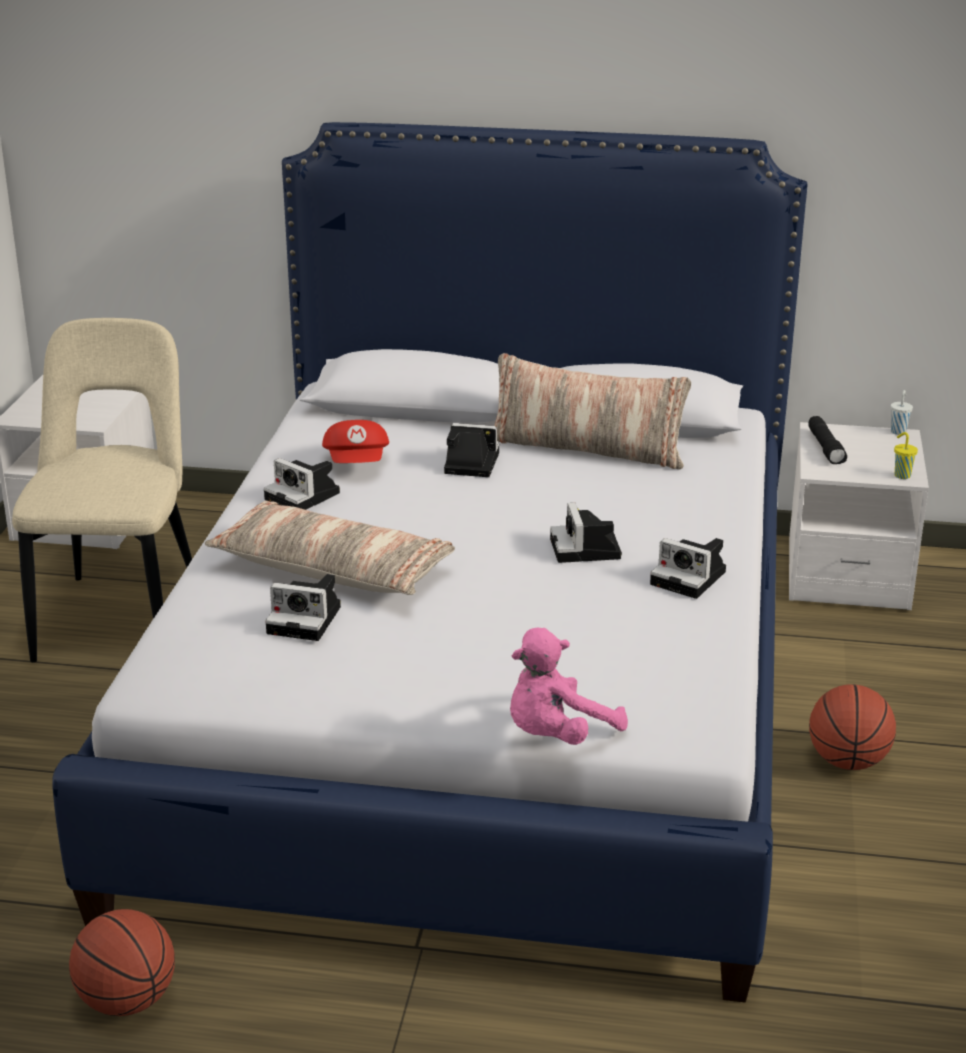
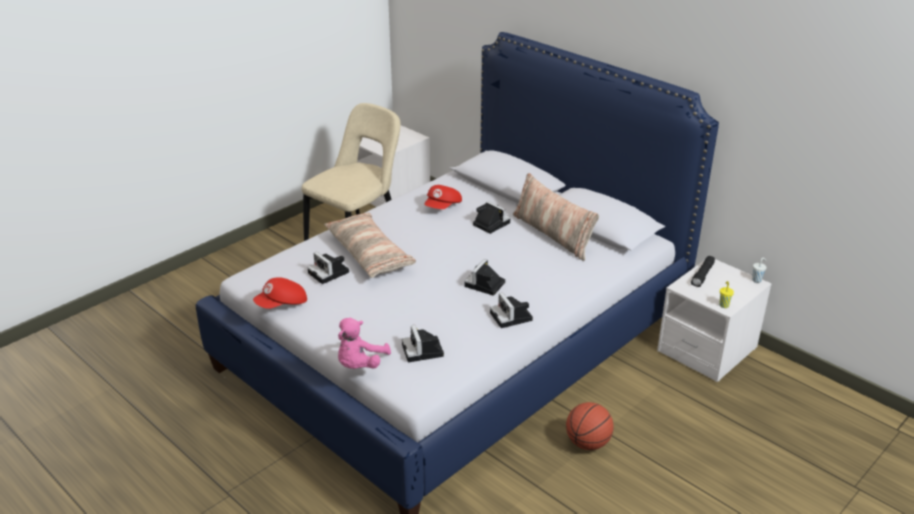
camera: 35 degrees right, 5 degrees up
(127, 1001) = (197, 404): basketball -> none
(286, 700) = (282, 304): none -> red cap
(305, 497) = (402, 216): camera -> camera (423, 351)
(556, 735) = (360, 365): pink plush toy -> pink plush toy turned 60 degrees counterclockwise

